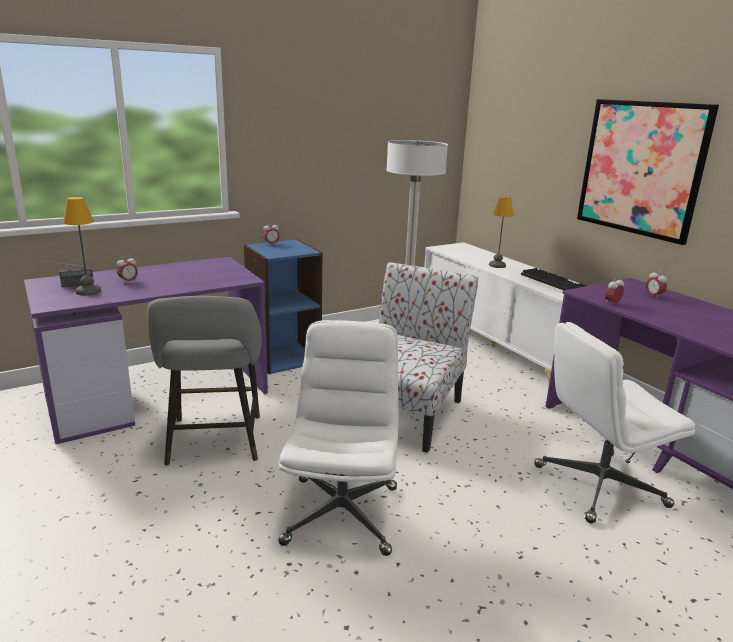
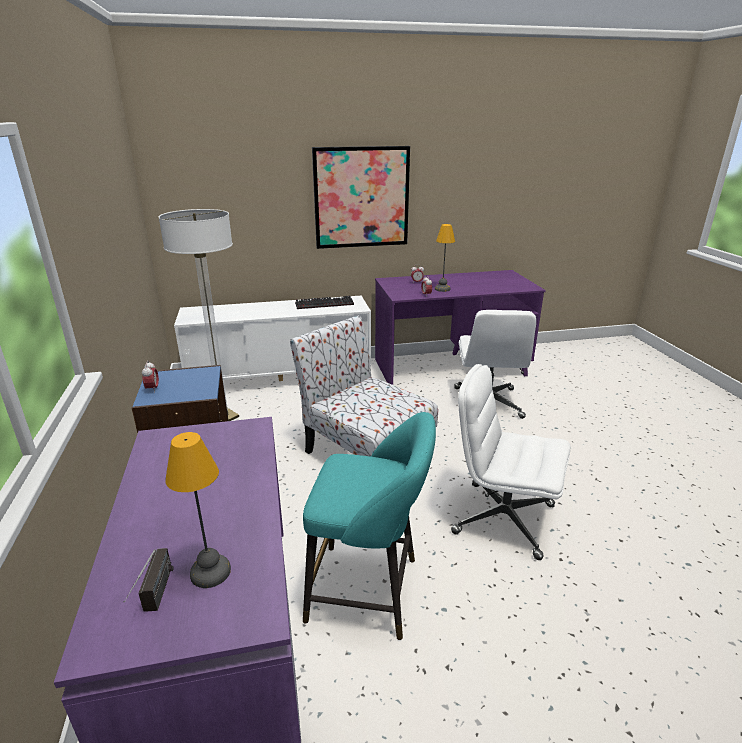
camera: 70 degrees left, 5 degrees up
(128, 281) = (188, 527): alarm clock -> none
(214, 443) = (370, 590): grey stool -> turquoise stool
(497, 265) = (265, 311): table lamp -> table lamp (443, 289)

